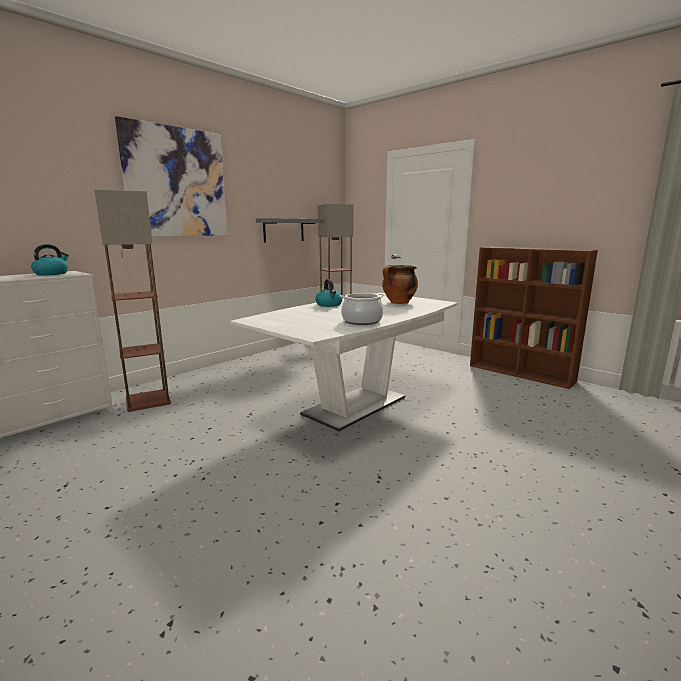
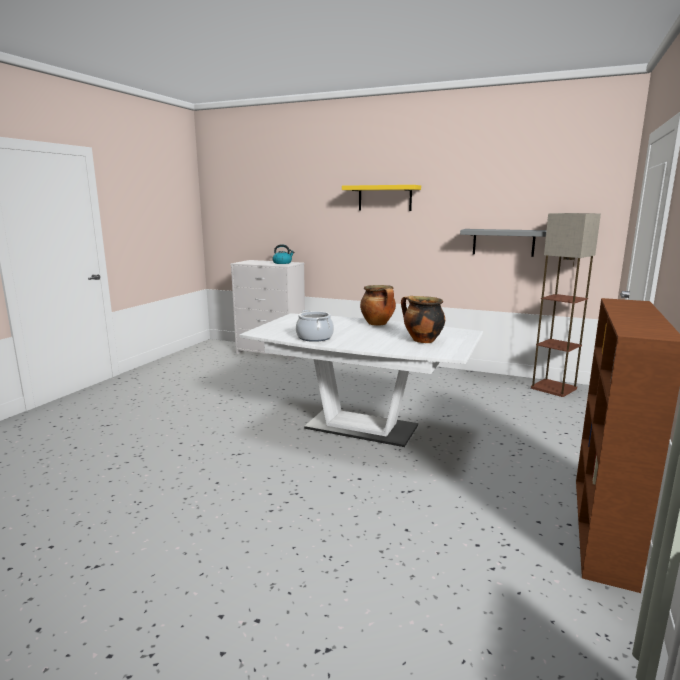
camera: 70 degrees right, 0 degrees up
(147, 401) = (311, 363): floor lamp -> none
(176, 183) = (385, 198): picture -> yellow shelf
(329, 305) = (378, 324): kettle -> cooking pot

